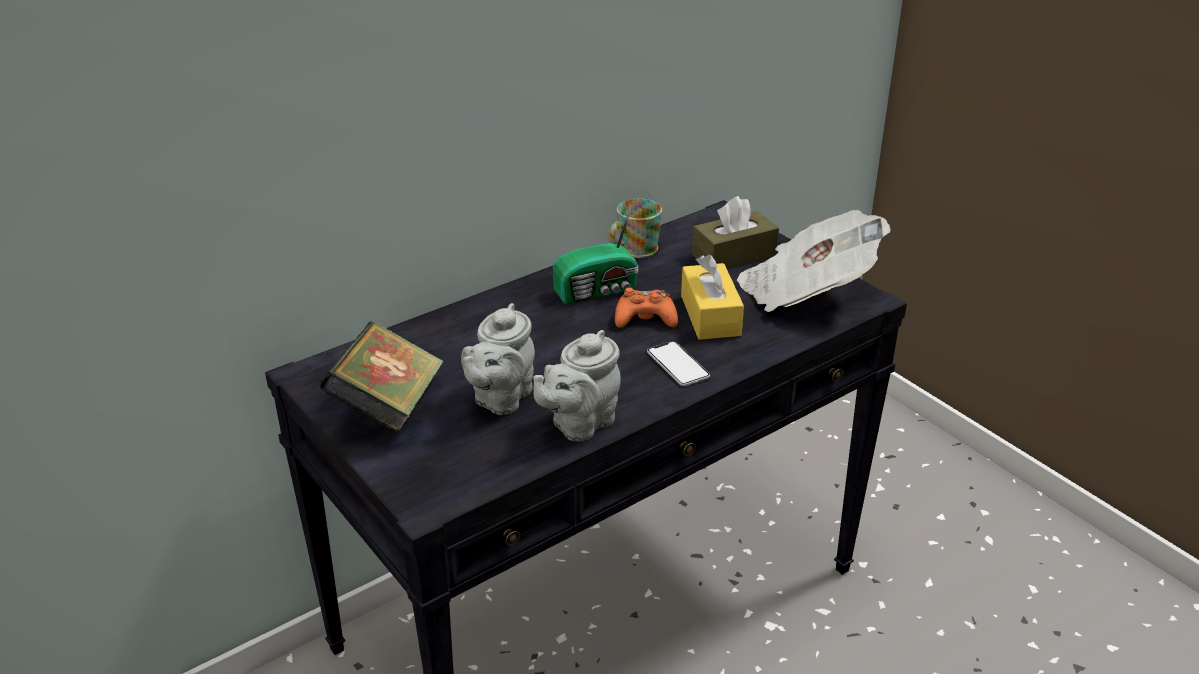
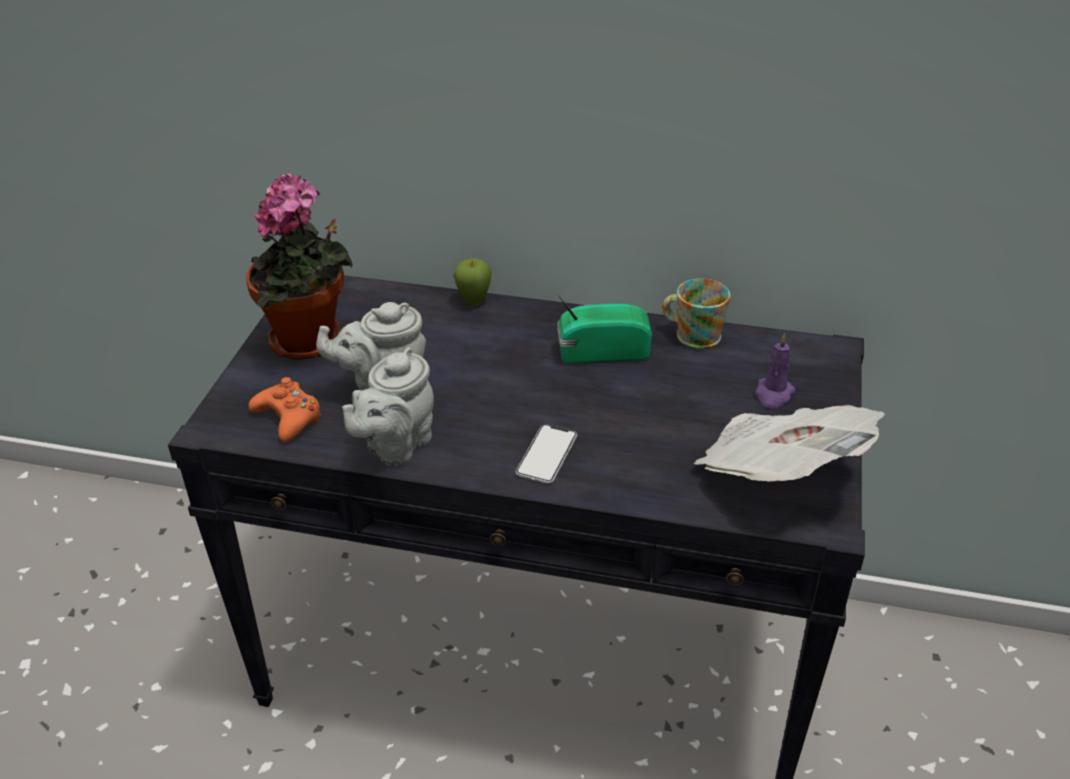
camera: 50 degrees right, 5 degrees up
(388, 408) = (311, 342): book -> potted plant
(458, 312) = (474, 302): none -> apple
(579, 424) = (395, 446): grey teapot -> grey teapot turned 60 degrees counterclockwise
(598, 291) = (600, 351): radio -> radio turned 150 degrees clockwise
(645, 318) = (594, 398): orange game controller -> orange game controller (288, 418)
(710, 315) = (651, 433): yellow tissue box -> none
(734, 255) = (773, 394): brown tissue box -> purple candle

